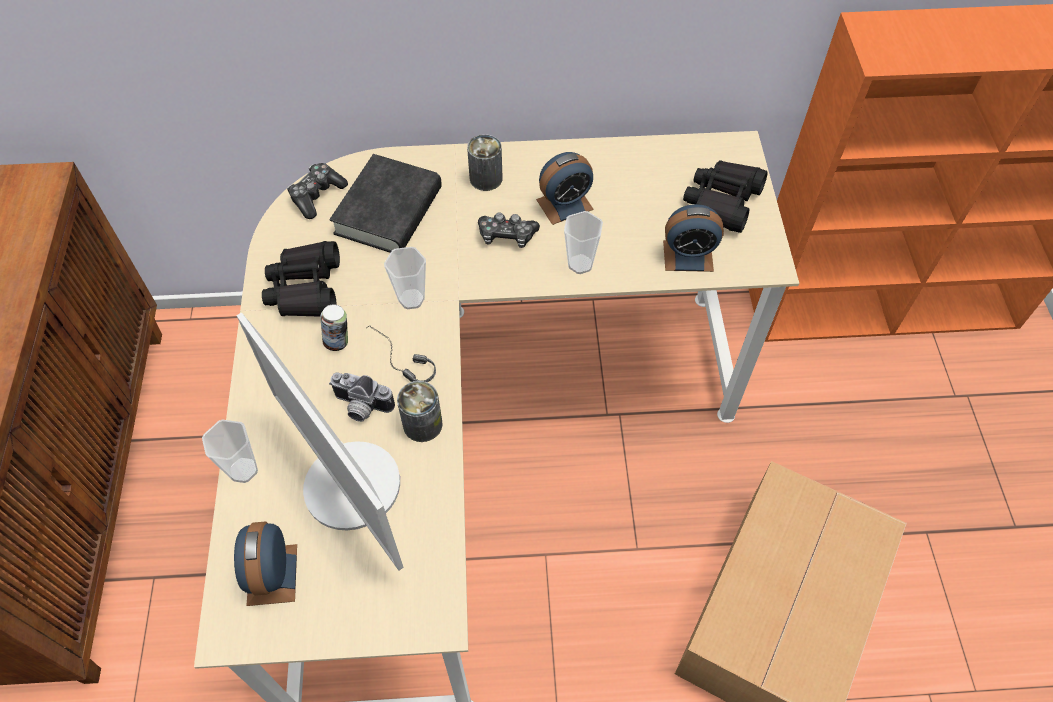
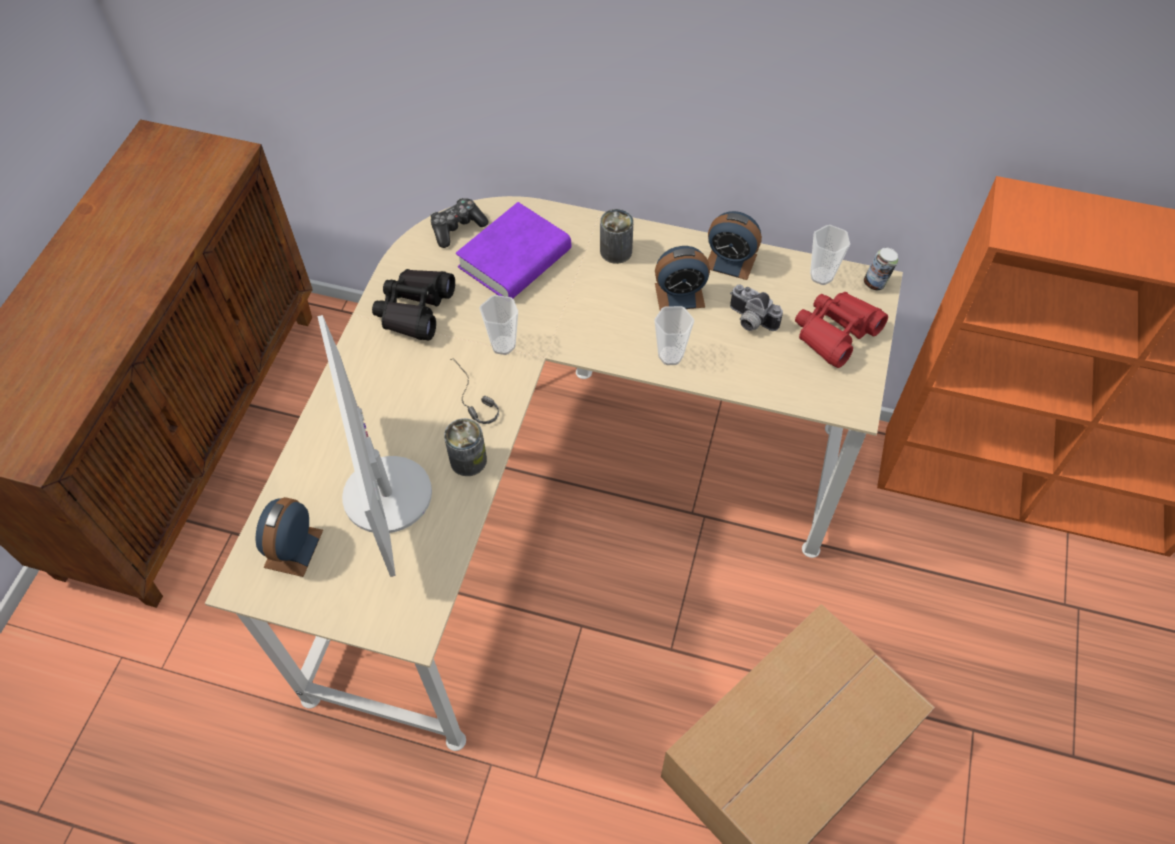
camera: 20 degrees right, 0 degrees up
(243, 470) = (303, 453): cup -> cup (821, 276)
(338, 342) = (424, 365): can -> can (875, 283)
(360, 407) = (421, 429): camera -> camera (749, 321)
(388, 211) = (515, 259): black book -> purple book
(507, 236) = (613, 311): game controller -> none
(688, 256) = (777, 376): alarm clock -> alarm clock (730, 261)
(722, 201) = (835, 333): black binoculars -> red binoculars

